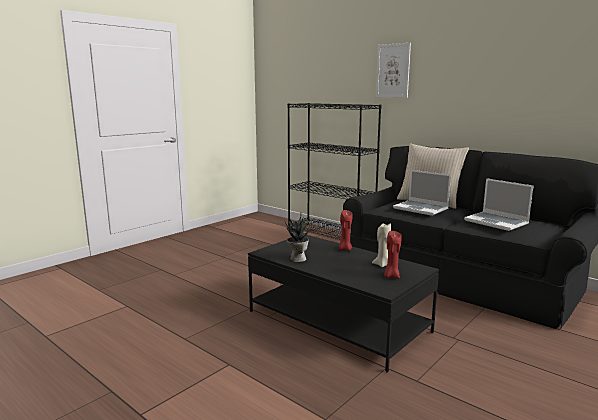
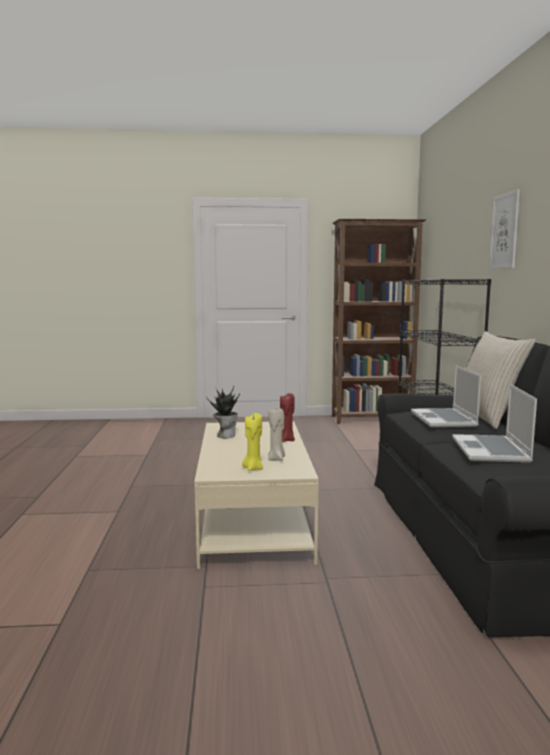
camera: 45 degrees right, 5 degrees down
(244, 221) = (372, 419): none -> brown bookcase
(338, 322) = (254, 519): black coffee table -> beige coffee table
(391, 276) = (253, 468): red candle -> yellow candle

